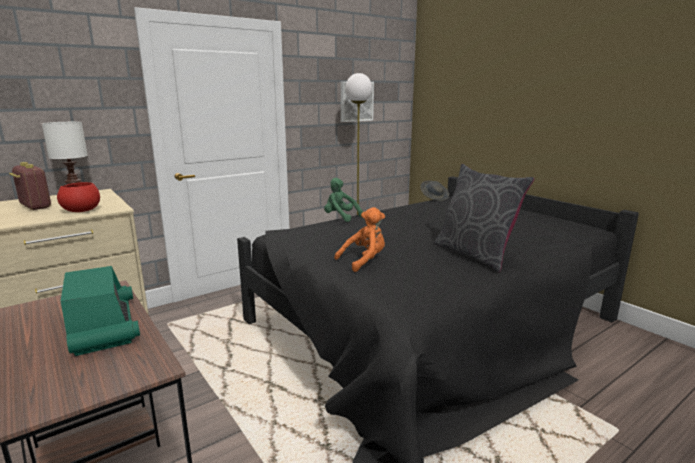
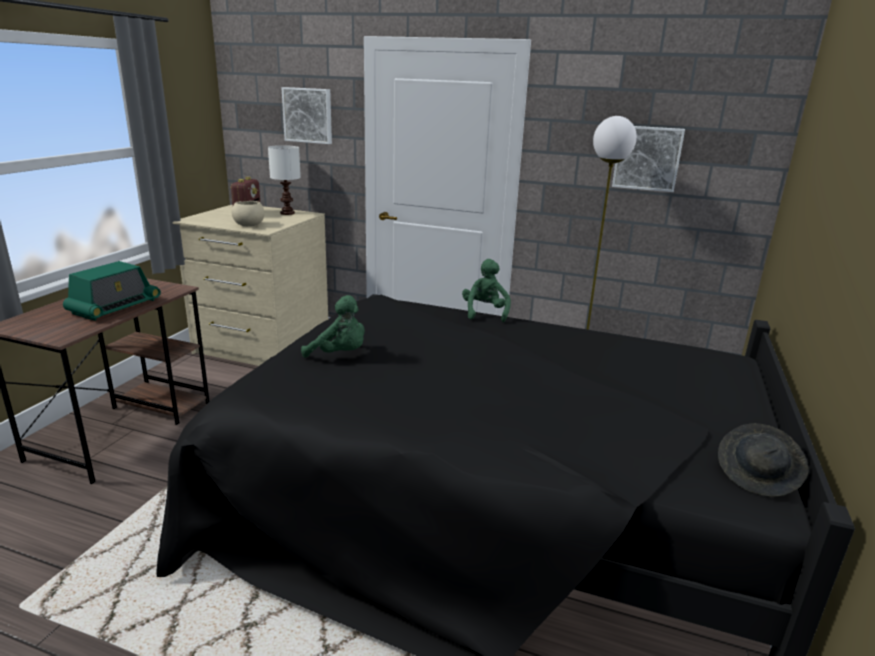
camera: 55 degrees right, 5 degrees up
(73, 87) = (308, 115): none -> picture
(82, 210) = (249, 225): red bowl -> beige bowl
(364, 261) = (339, 354): orange plush toy -> green plush toy
(434, 197) = (684, 342): grey hat -> grey hat (758, 475)
(475, 254) = (435, 410): grey pillow -> none

